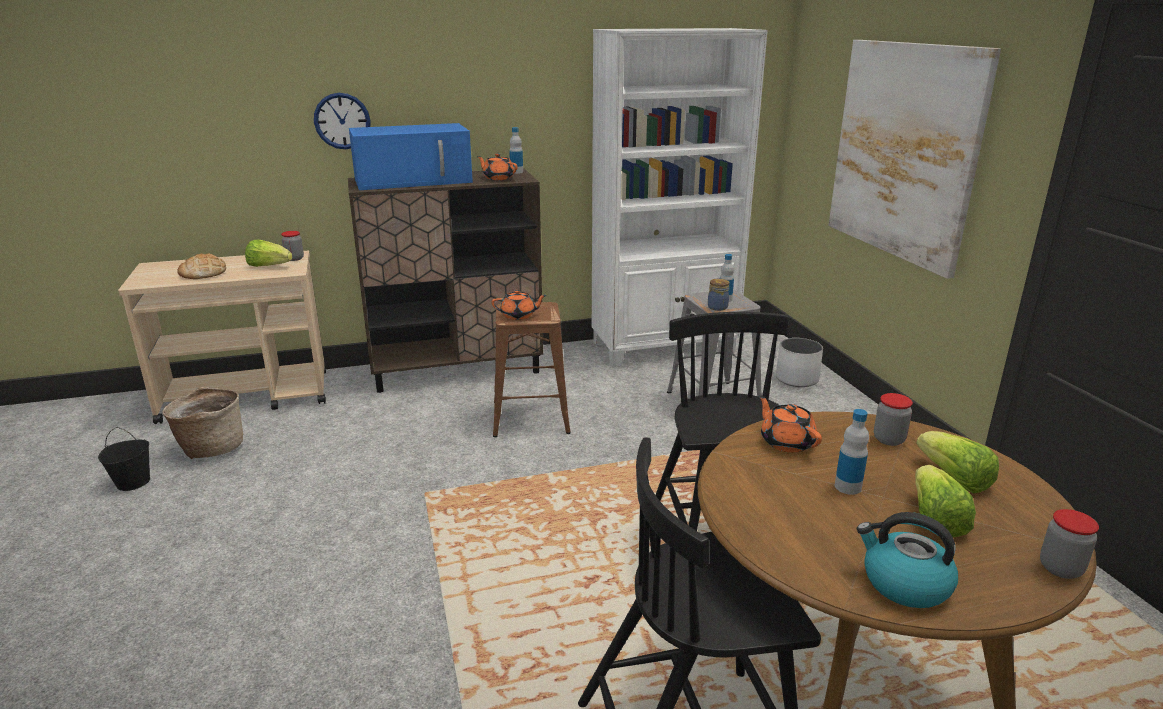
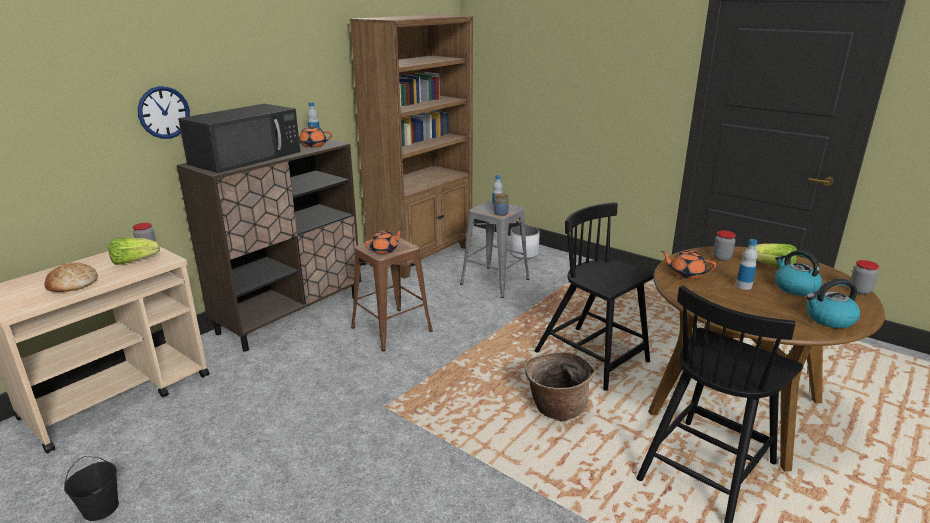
camera: 35 degrees left, 0 degrees up
(211, 448) = (144, 449): basket -> basket (556, 408)
(415, 180) = (247, 157): blue microwave -> black microwave
(664, 347) = (422, 256): white bookcase -> brown bookcase
(903, 151) = (579, 92): picture -> none
(935, 519) = (794, 288): lettuce -> kettle

